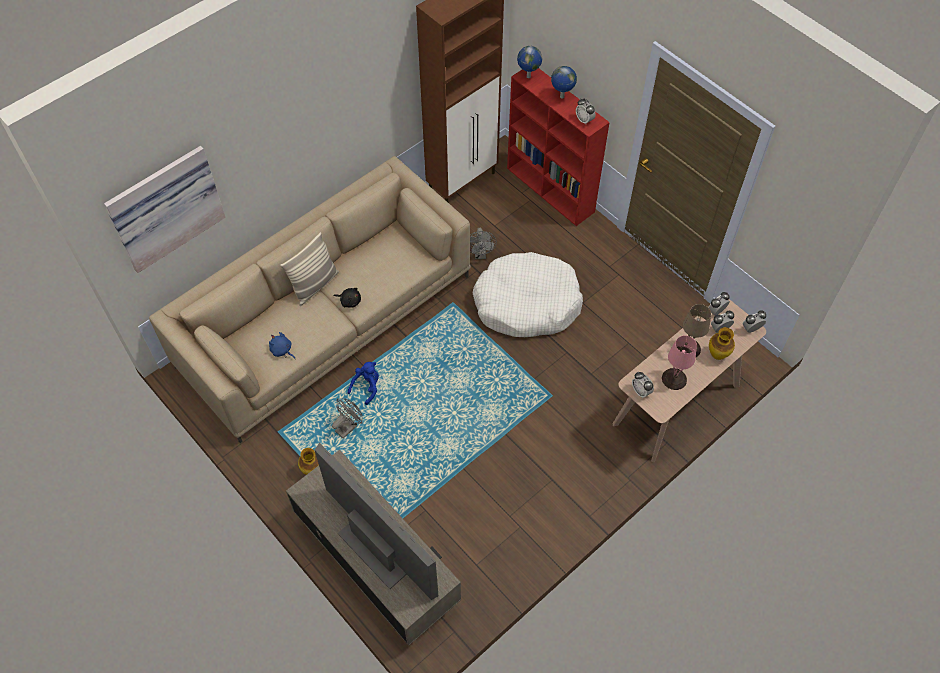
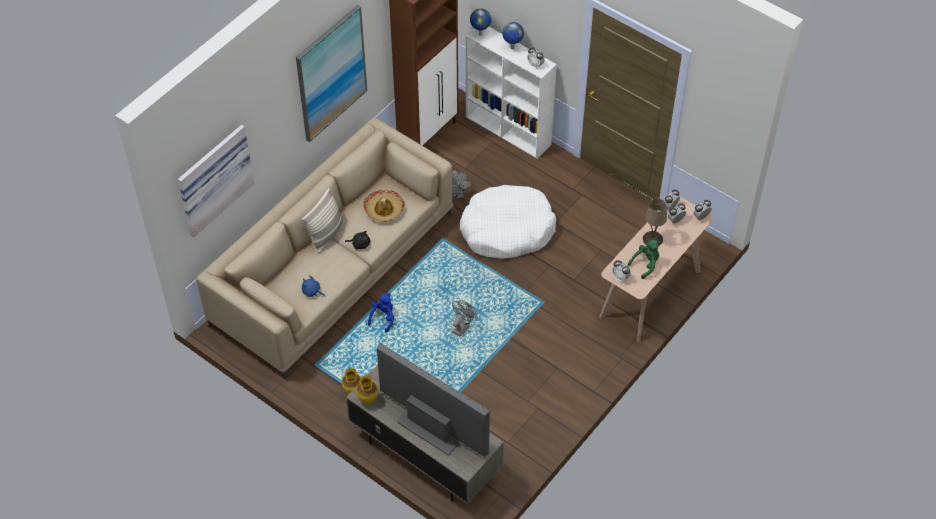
camera: 10 degrees left, 5 degrees down
(335, 98) = (331, 73): none -> picture
(348, 426) = (375, 351): grey fan -> grey fan (462, 326)
(386, 263) = (384, 209): none -> hat
(551, 190) = (509, 131): red bookcase -> white bookcase
(674, 379) = (646, 264): pink table lamp -> green plush toy
(718, 355) = (677, 240): vase -> vase (368, 399)

